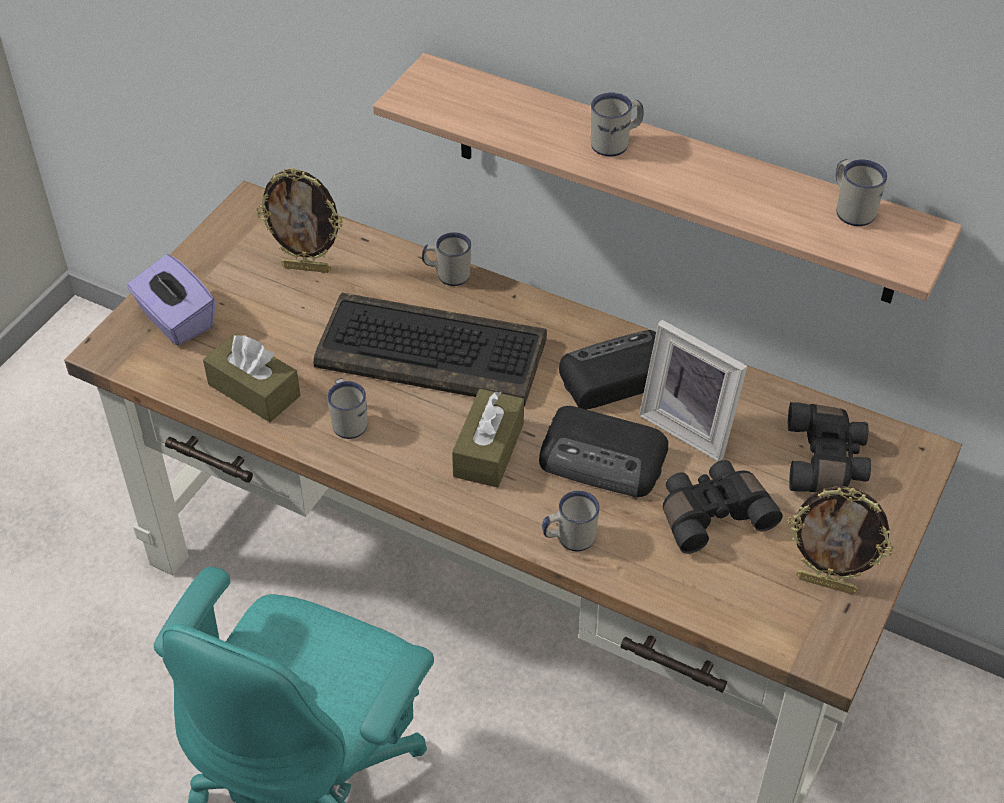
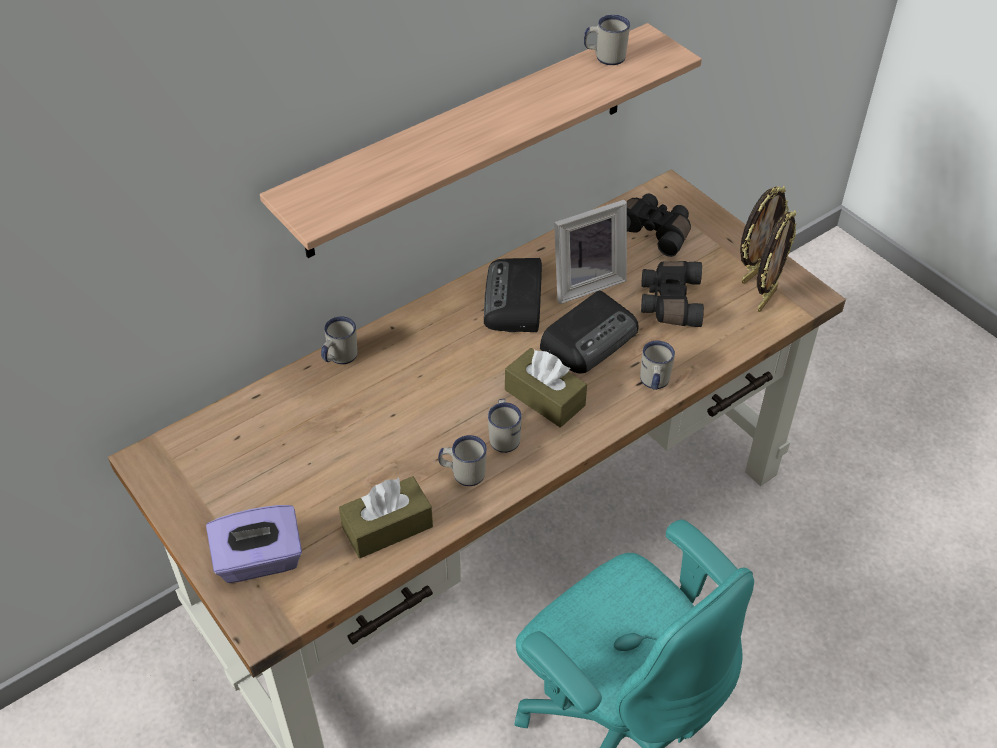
camera: 65 degrees left, 0 degrees up
(307, 268) = (262, 445): picture frame -> picture frame (765, 299)
(434, 352) = (421, 395): keyboard -> none
(616, 143) = (460, 132): white mug -> white mug (504, 436)

